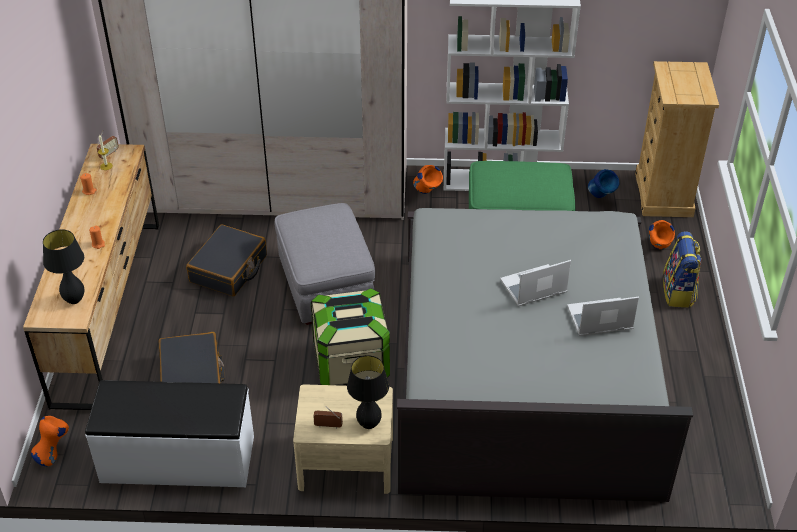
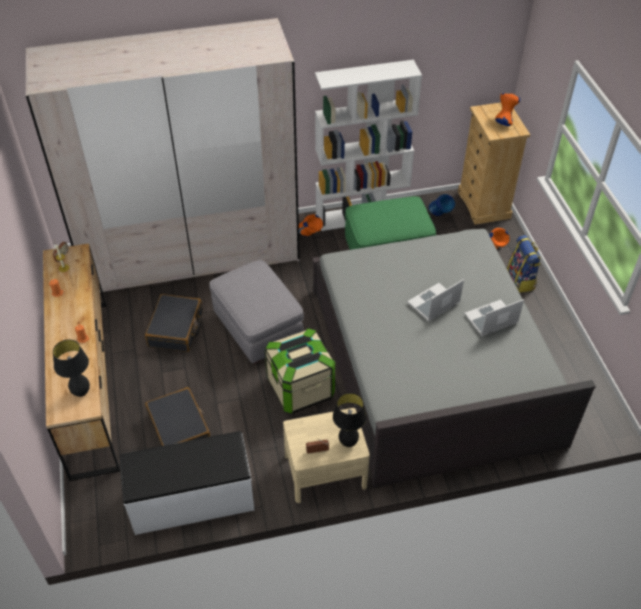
camera: 15 degrees left, 5 degrees up
(54, 454) = (88, 519): orange vase -> orange vase (504, 121)

